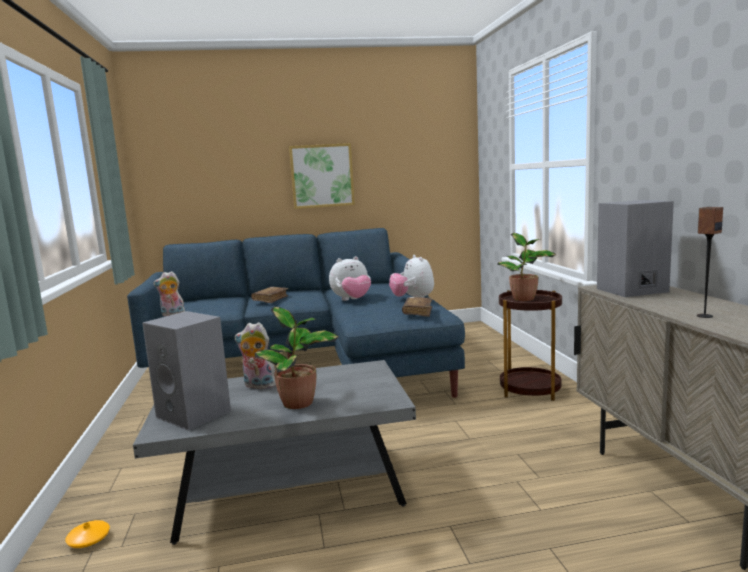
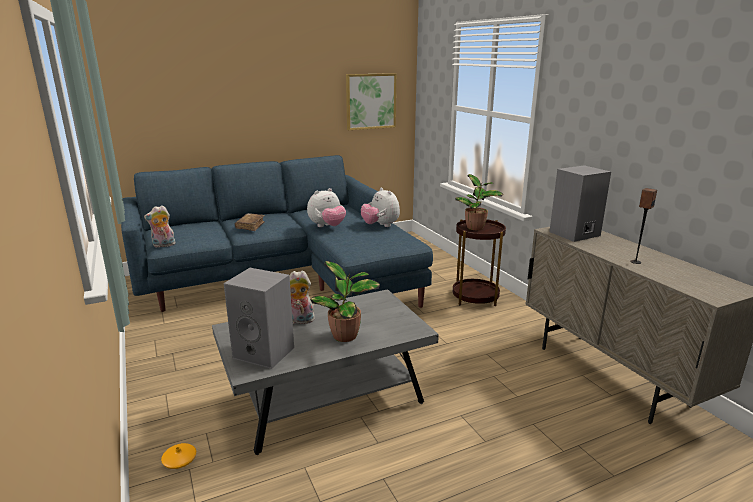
camera: 15 degrees left, 10 degrees up
(322, 176) = (281, 104): picture -> picture (370, 101)
(418, 312) = (394, 241): brown book -> none

